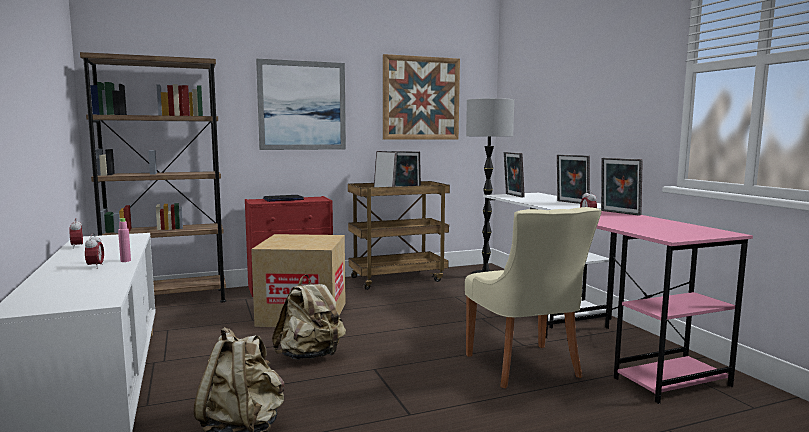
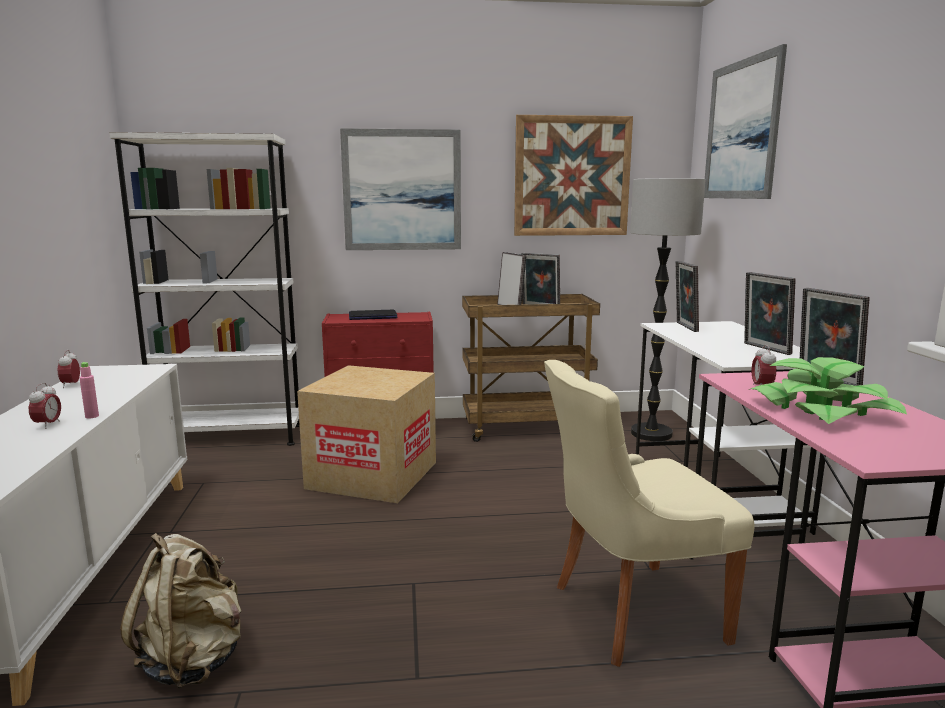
camera: 15 degrees right, 5 degrees up
(167, 300) = (230, 437): brown bookcase -> white bookcase
(310, 356) = (343, 548): beige backpack -> none
(525, 367) = (631, 613): beige chair -> beige chair turned 75 degrees clockwise
(535, 68) = (741, 130): none -> picture
(629, 224) = (822, 412): none -> potted plant

